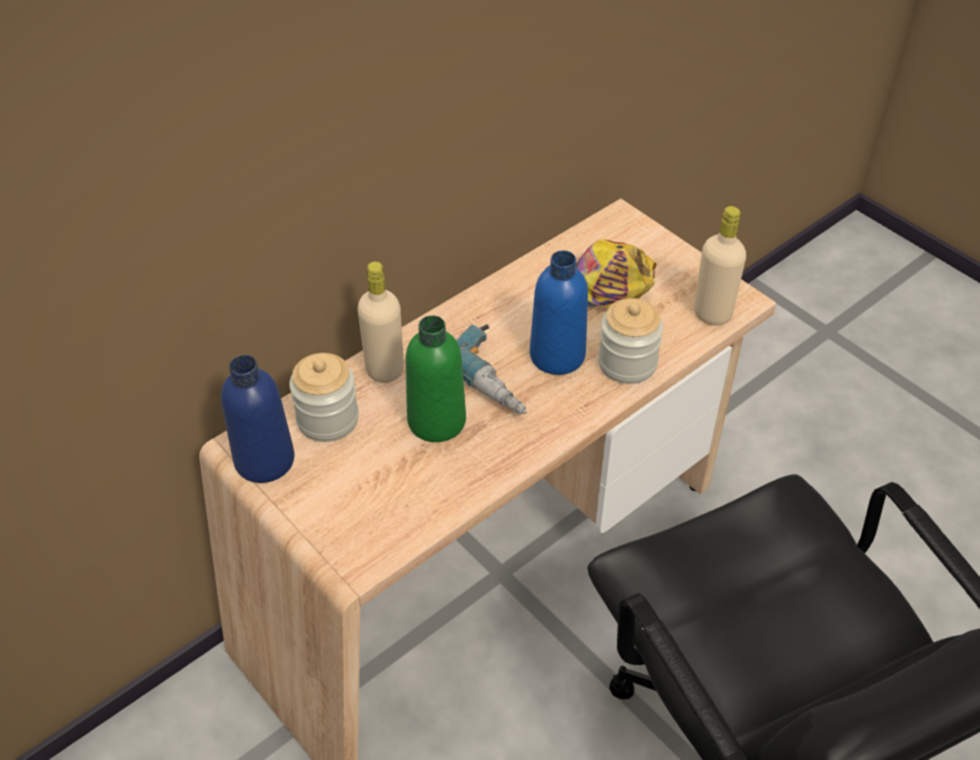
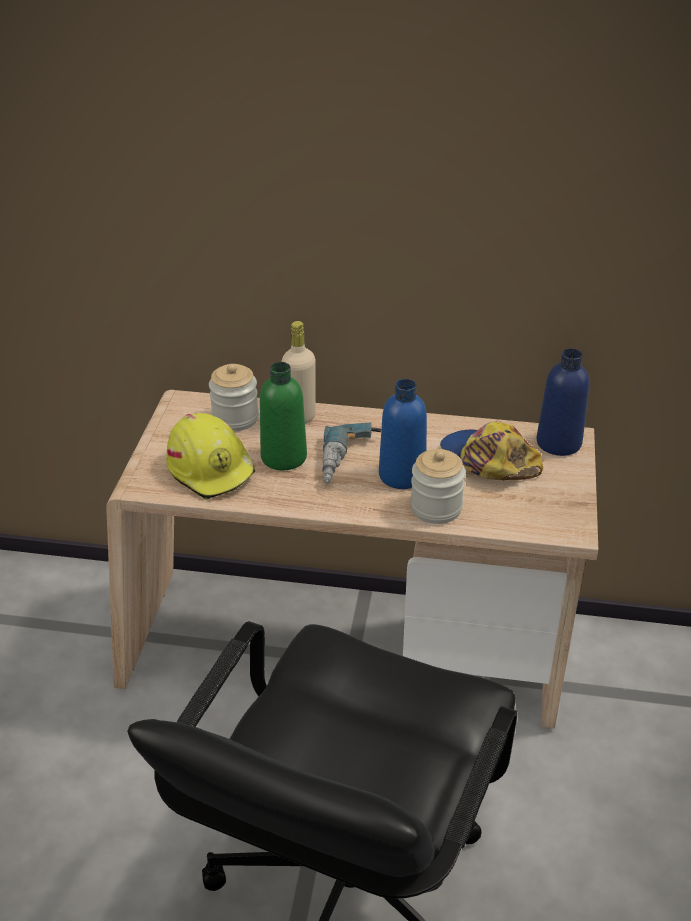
camera: 50 degrees right, 10 degrees down
(264, 460) = (179, 414): blue bottle -> blue bottle (558, 443)
(392, 487) = (212, 468): none -> yellow hard hat
(712, 313) = (539, 523): beige bottle -> none

